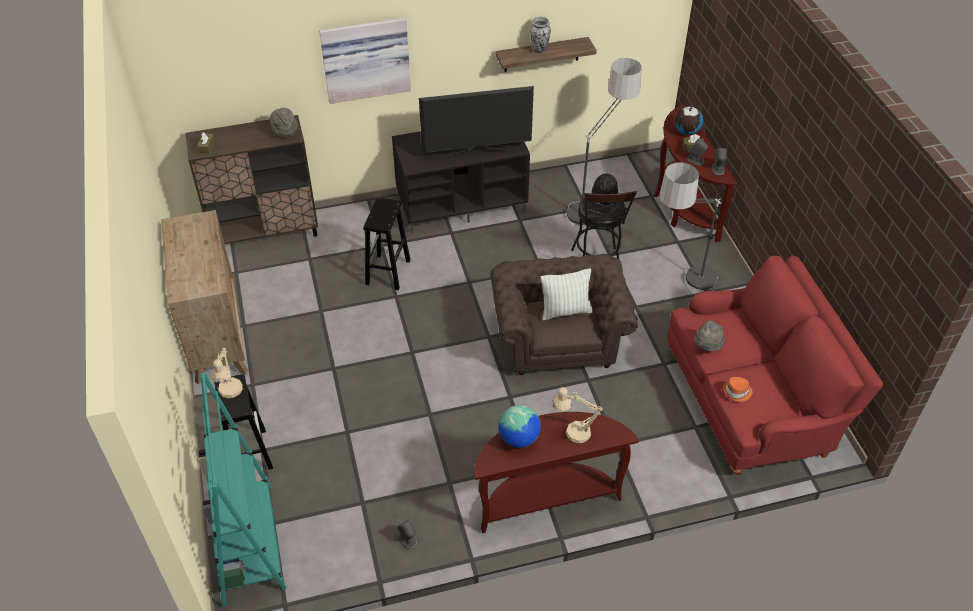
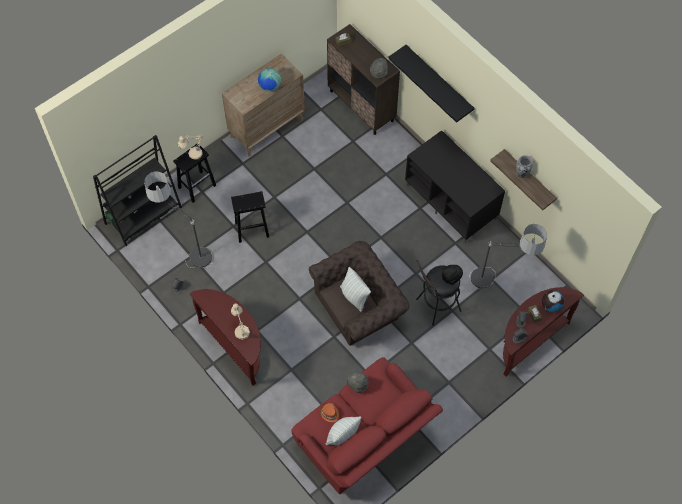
camera: 65 degrees right, 15 degrees up
(248, 543) = (143, 215): turquoise bookcase -> black bookcase
(365, 58) = (439, 81): picture -> black shelf
(388, 273) = (364, 189): black stool -> black stool (251, 229)
(477, 153) = (452, 186): television -> none
(519, 438) = (224, 304): globe -> globe (270, 86)
(681, 290) = (442, 366): floor lamp -> floor lamp (186, 250)
(776, 390) = (342, 435): none -> pillow

